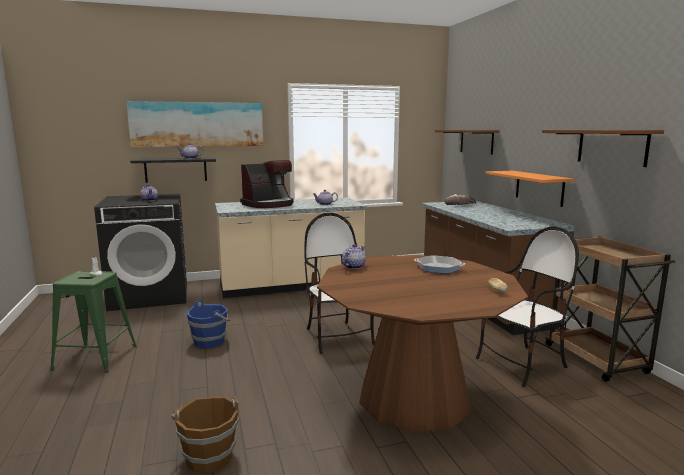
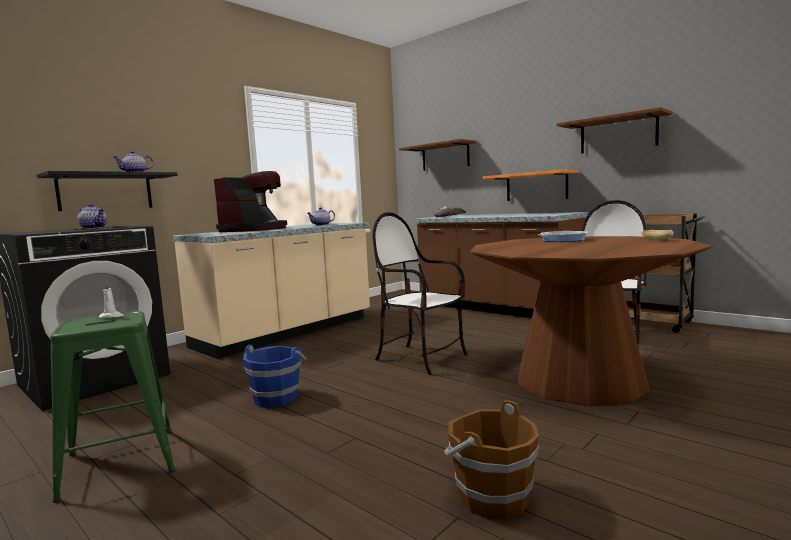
camera: 30 degrees left, 5 degrees down
(197, 124) = (134, 128): picture -> none
(353, 267) = (491, 248): teapot -> none

